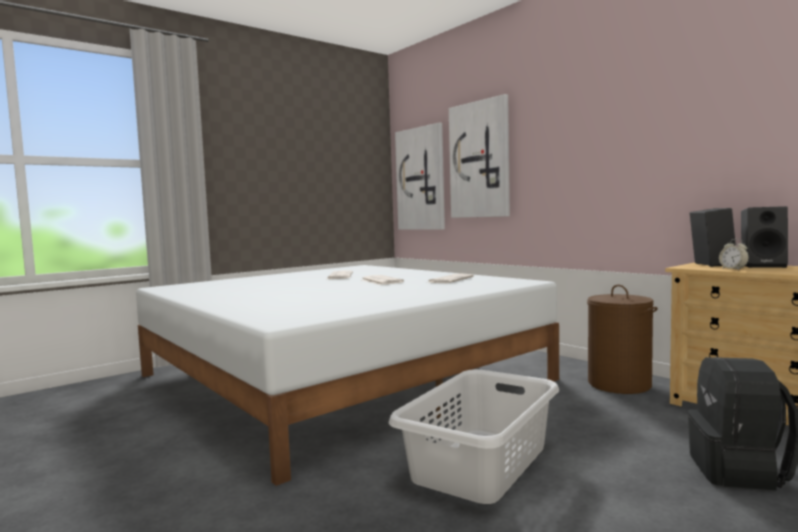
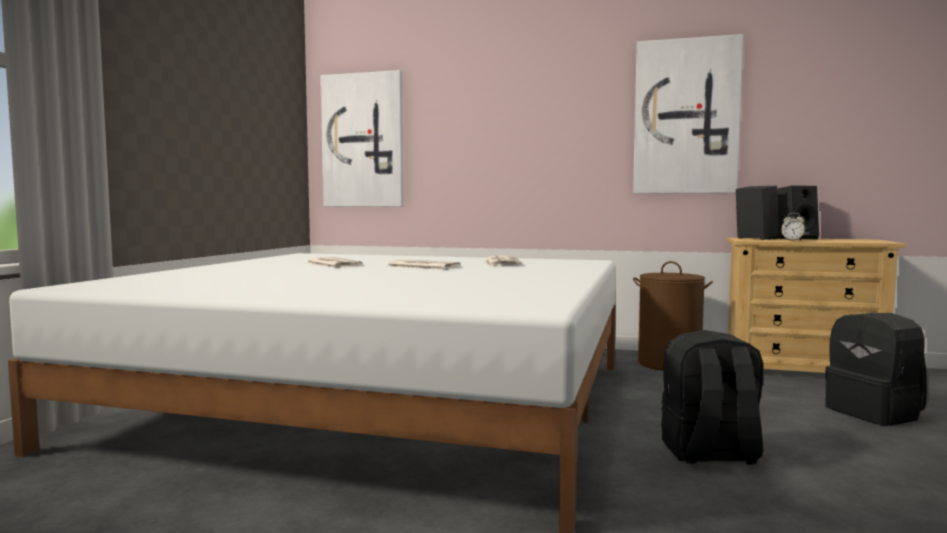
camera: 35 degrees left, 0 degrees up
(479, 463) = (709, 453): grey laundry basket -> black backpack
(480, 160) = (461, 122): picture -> picture (686, 117)

